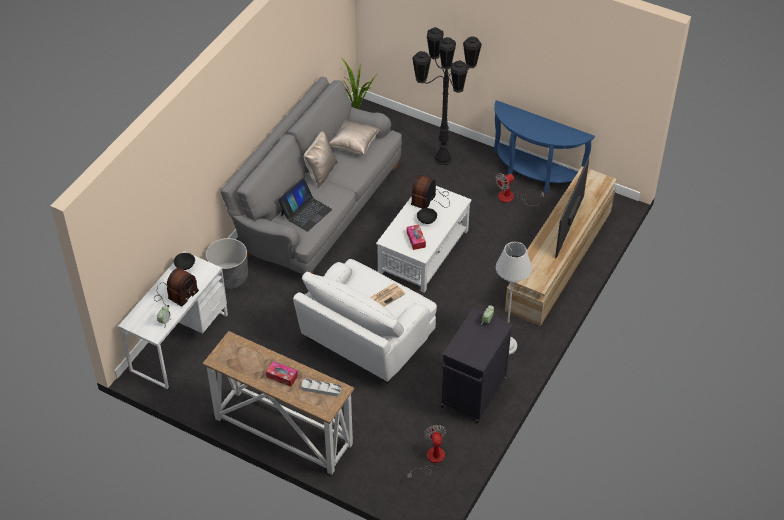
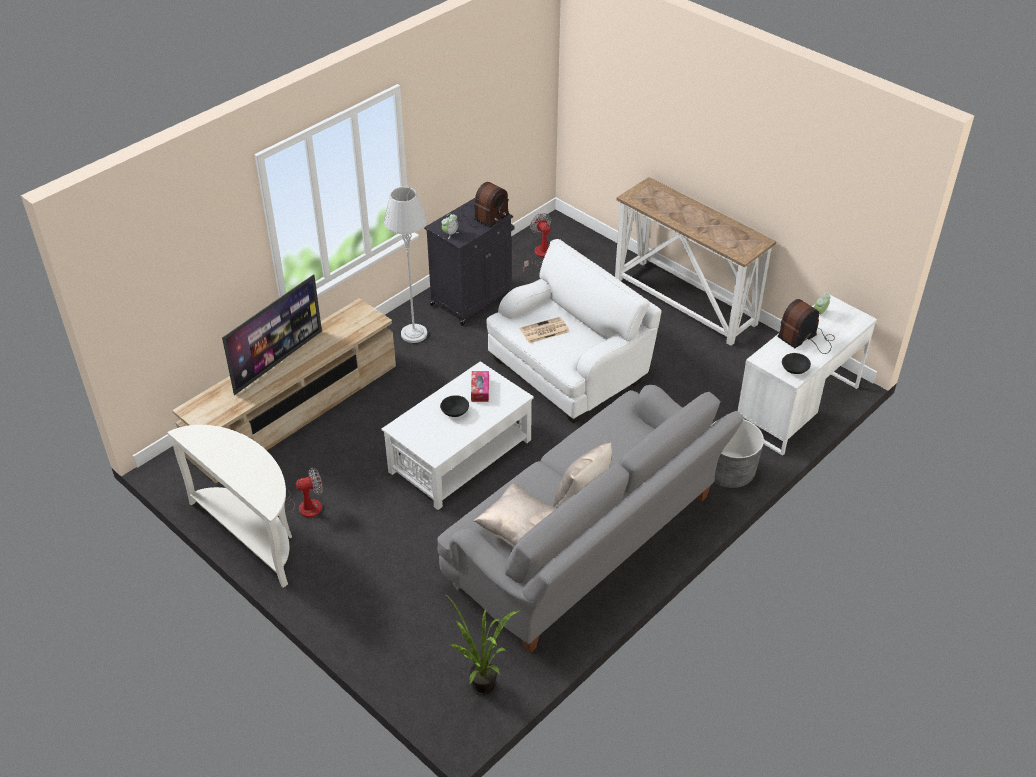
camera: 165 degrees left, 5 degrees down
(282, 376) = (690, 216): tissue box -> none
(305, 212) = (619, 438): laptop -> none
(321, 389) = (650, 200): grey tray -> none
(430, 199) = (436, 438): radio -> radio (482, 217)
(431, 460) = (540, 255): fan -> fan turned 150 degrees clockwise
(443, 159) = (368, 590): black floor lamp -> none
(533, 176) = (252, 533): blue console table -> white console table

